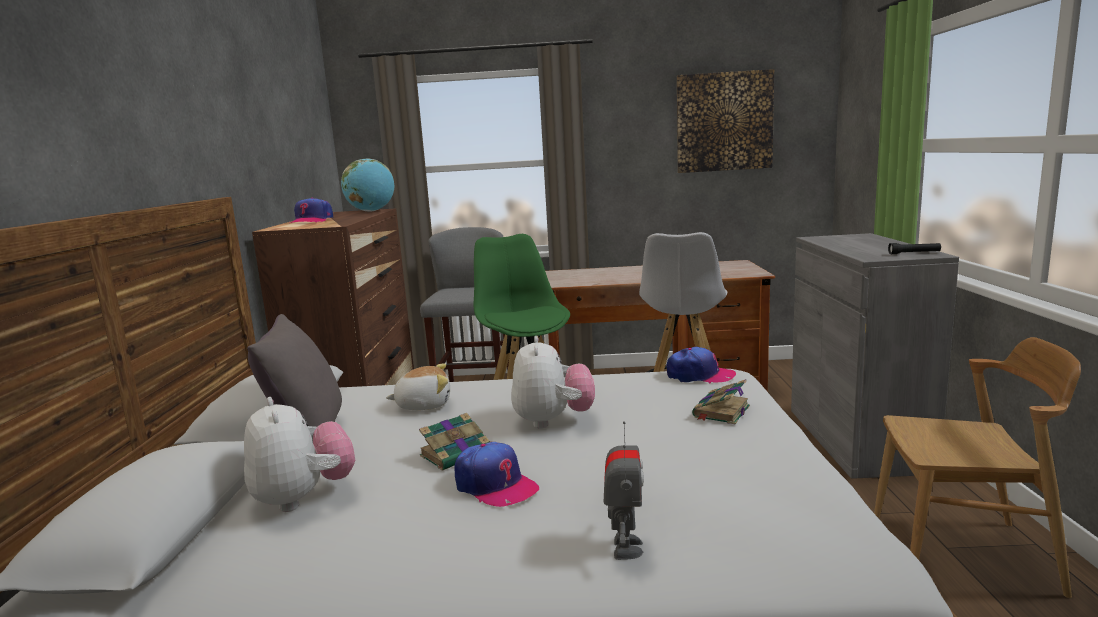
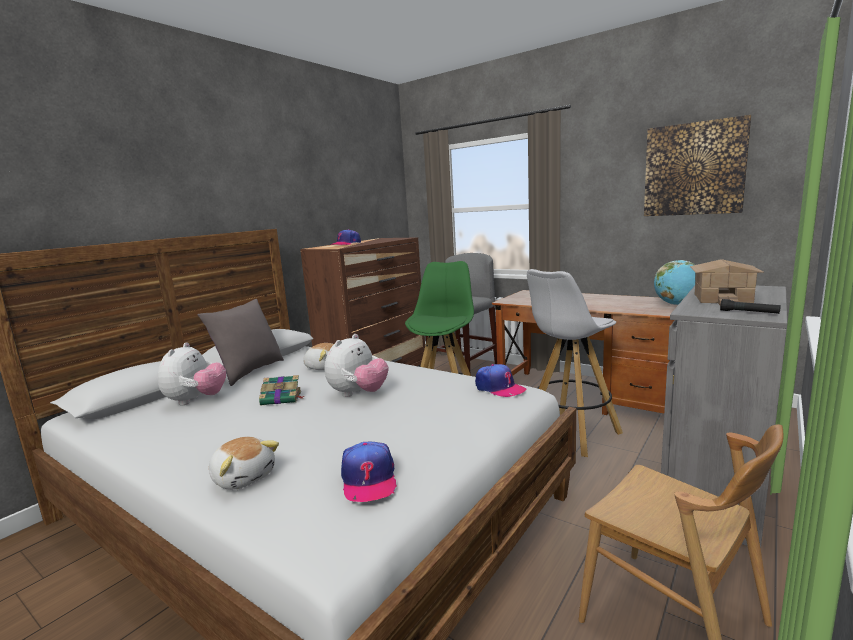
camera: 35 degrees right, 0 degrees up
(371, 211) = (397, 238): globe -> globe (677, 304)
(495, 485) = (262, 421): cap -> cap (368, 480)
(625, 547) = (244, 477): toy robot -> plush toy
(721, 412) = (455, 417): book -> none
(861, 246) = (723, 298): none -> toy house

